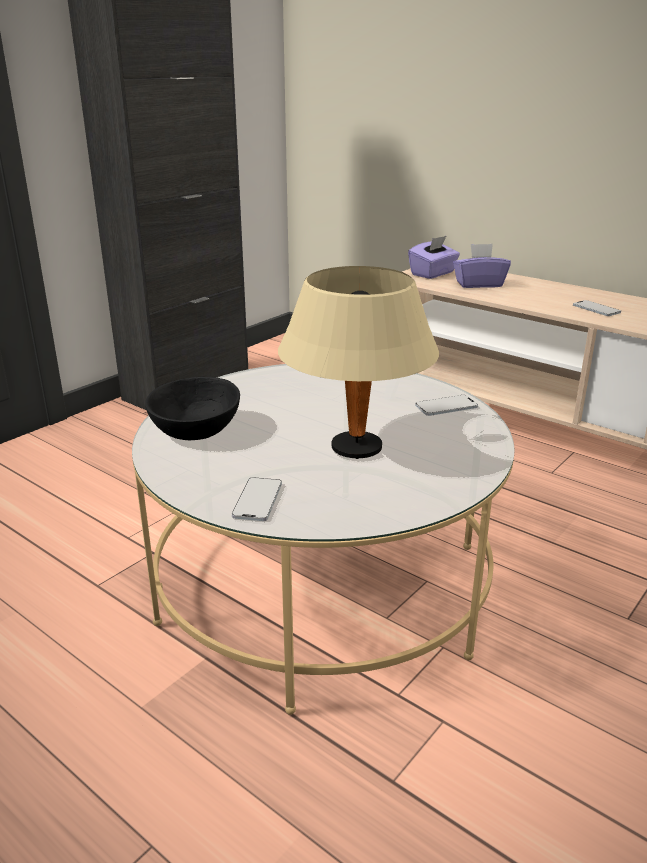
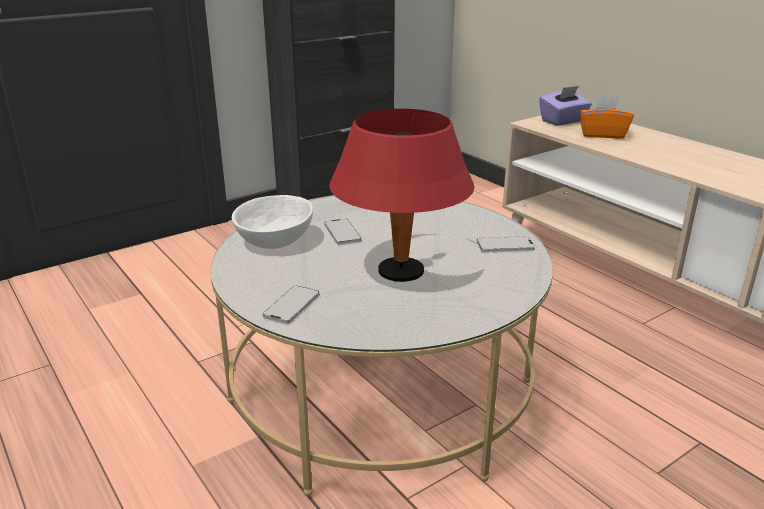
camera: 15 degrees right, 0 degrees up
(195, 430) = (275, 241): black bowl -> white bowl
(356, 449) = (400, 273): beige table lamp -> red table lamp
(479, 284) = (602, 134): purple tissue box -> orange tissue box
(596, 309) = (708, 168): phone -> phone (342, 232)

